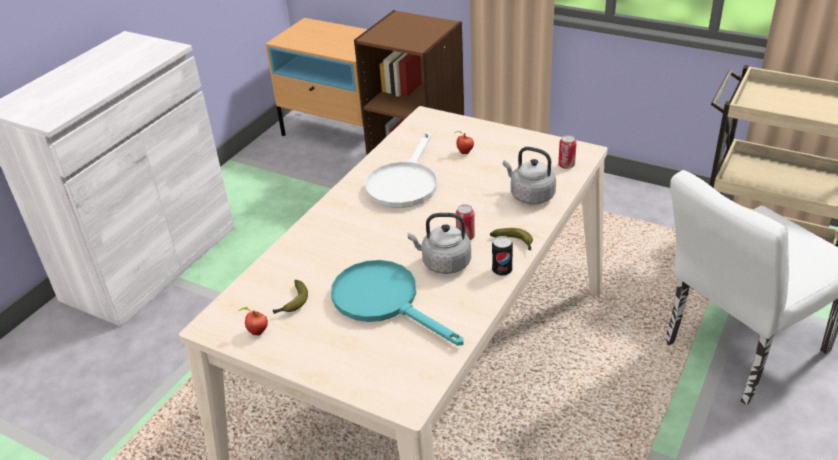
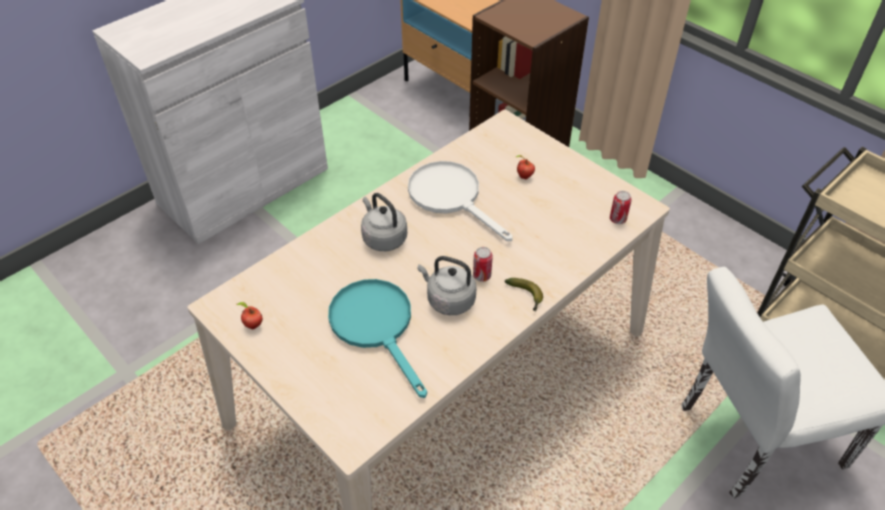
camera: 15 degrees right, 10 degrees up
(292, 303) = (295, 303): banana -> none
(404, 183) = (451, 197): white frying pan -> white frying pan turned 105 degrees clockwise
(502, 270) = (499, 324): can -> none
(530, 195) = (565, 245): grey kettle -> grey kettle (383, 238)

